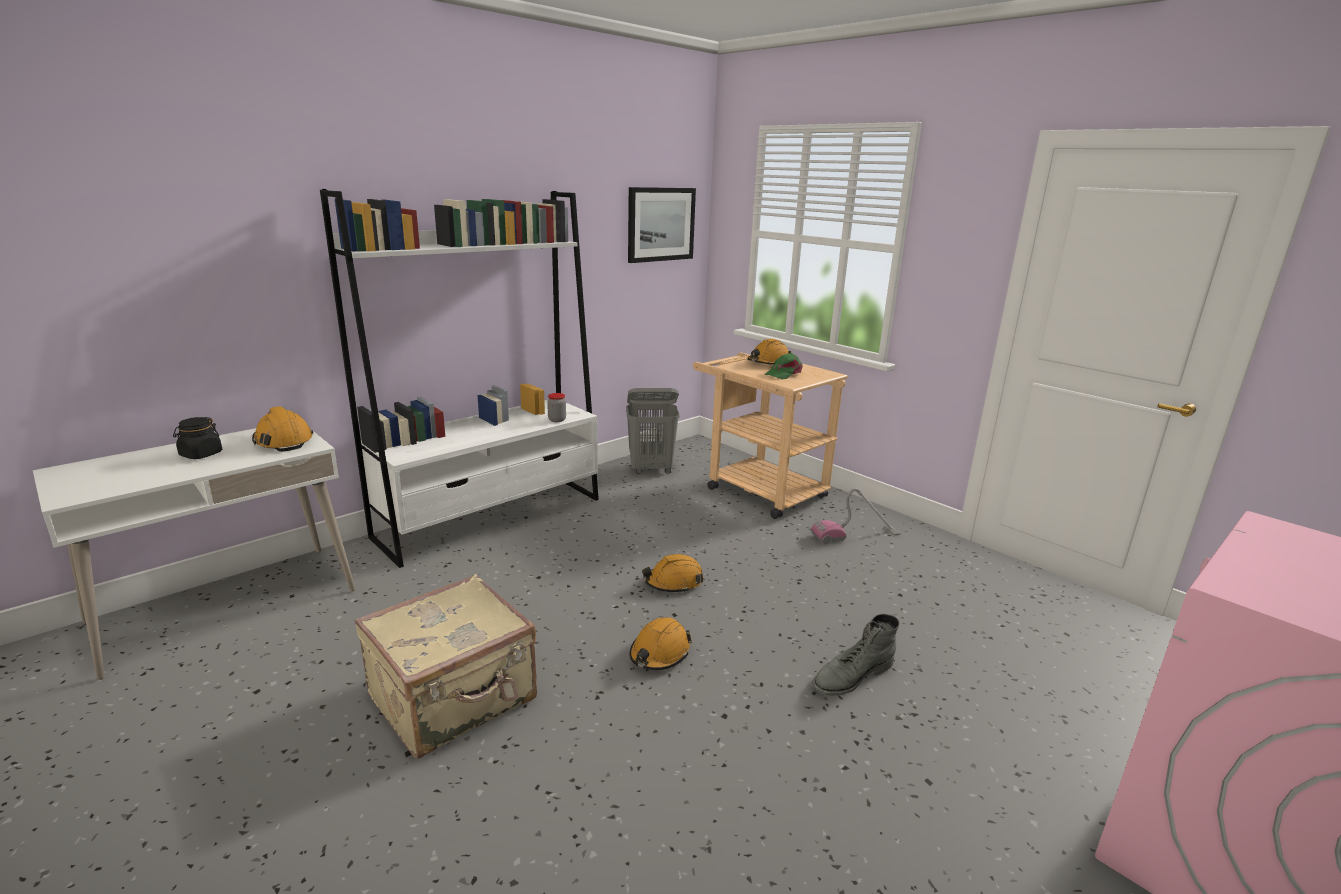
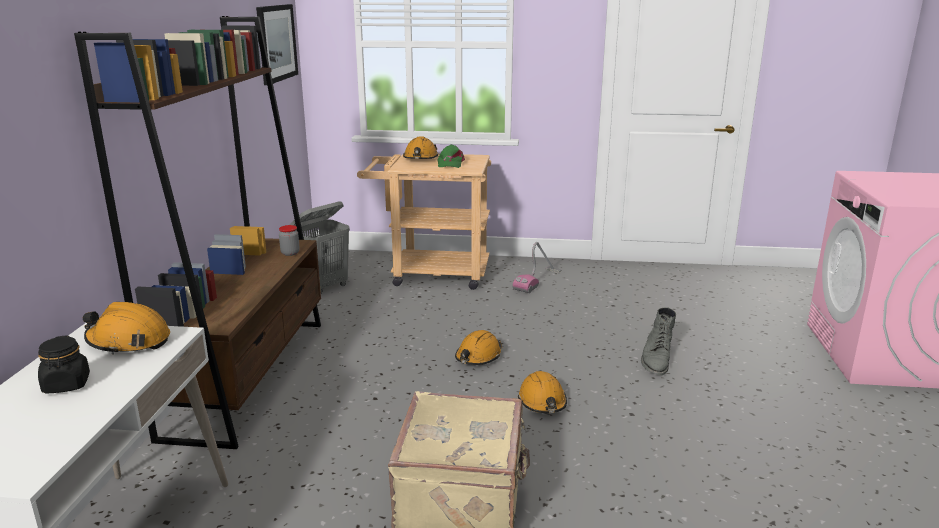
camera: 40 degrees left, 0 degrees up
(491, 517) = (249, 375): white bookcase -> brown bookcase

